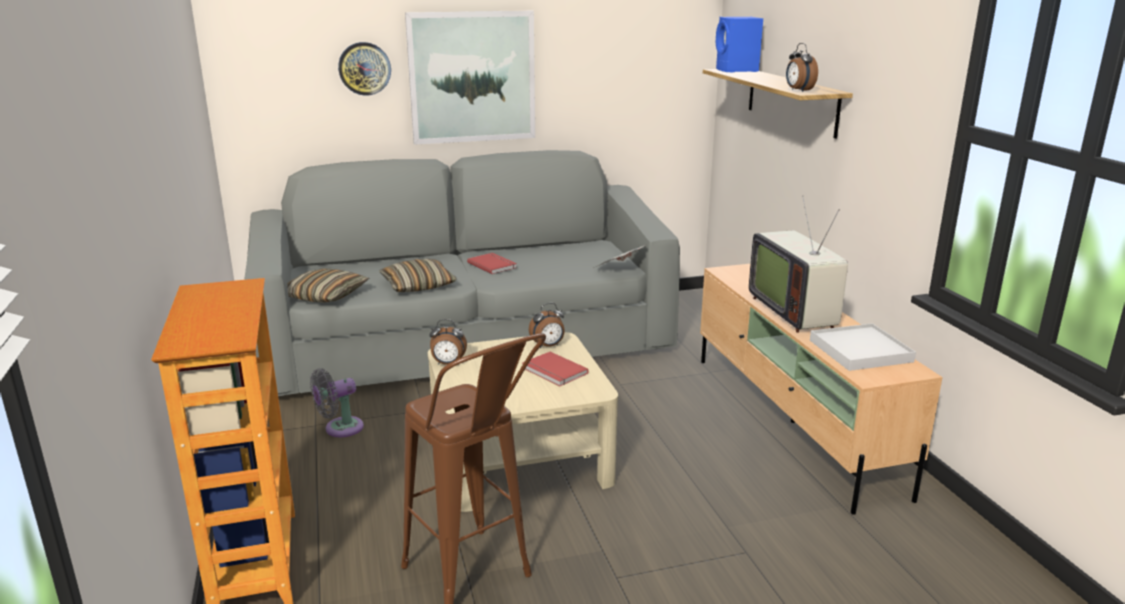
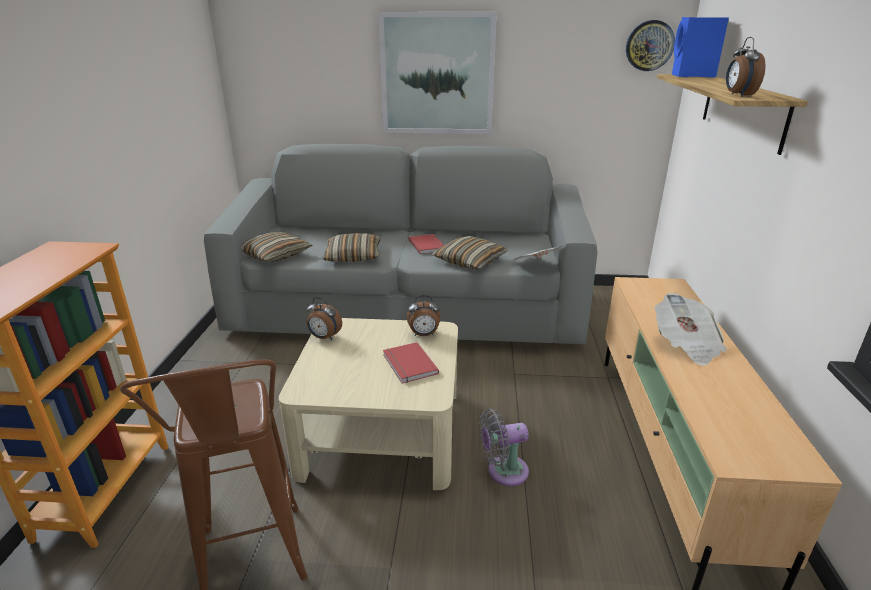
camera: 20 degrees right, 5 degrees up
(340, 429) = (259, 370): grey fan -> grey fan (503, 471)
(364, 68) = (344, 63): wall clock -> wall clock (649, 45)
(549, 274) = (470, 261): none -> pillow
(795, 311) = (686, 345): television -> newspaper
(860, 351) = (741, 417): white tray -> none

